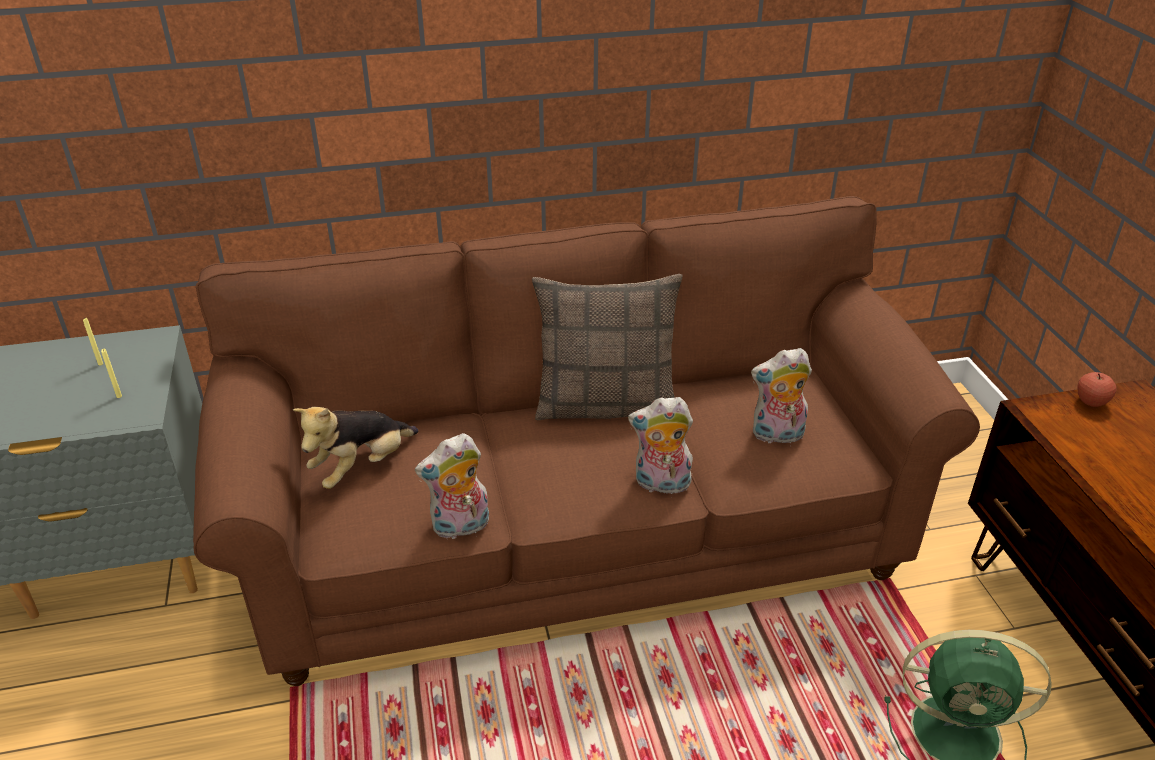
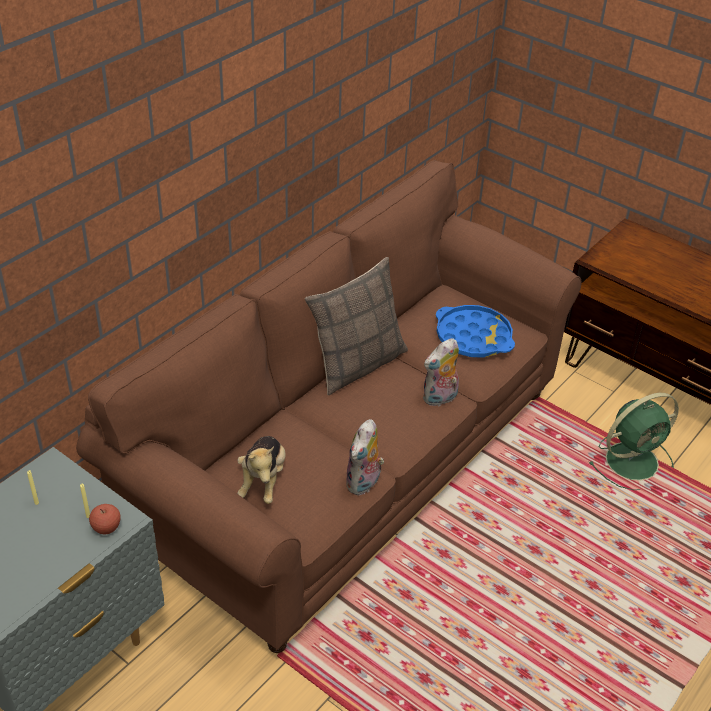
camera: 40 degrees left, 5 degrees up
(776, 435) = (473, 337): plush toy -> blue tray
(1091, 402) = (614, 243): apple -> apple (106, 528)

